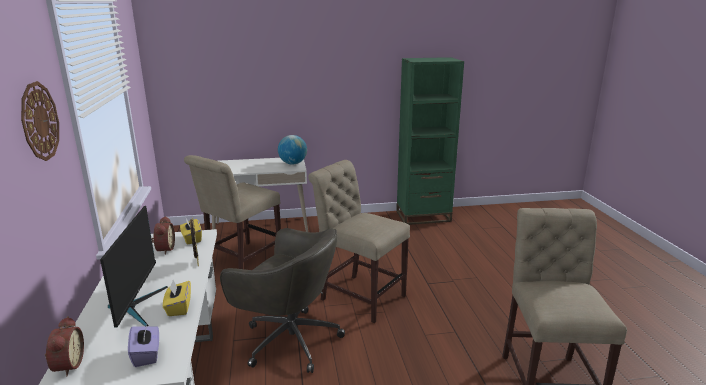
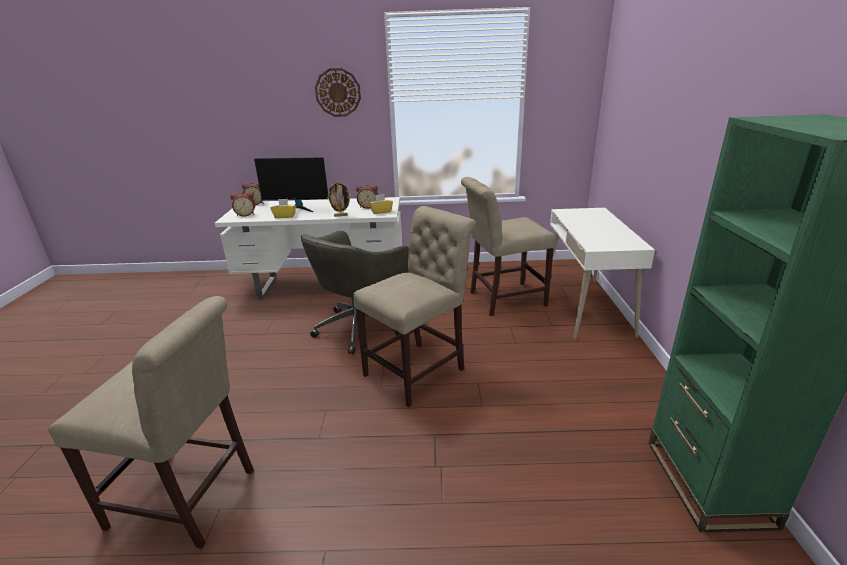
camera: 100 degrees right, 5 degrees up
(146, 354) = (246, 214): purple tissue box -> alarm clock
(241, 261) = (502, 299): beige chair -> beige chair turned 60 degrees counterclockwise
(293, 163) = (612, 244): globe -> none

